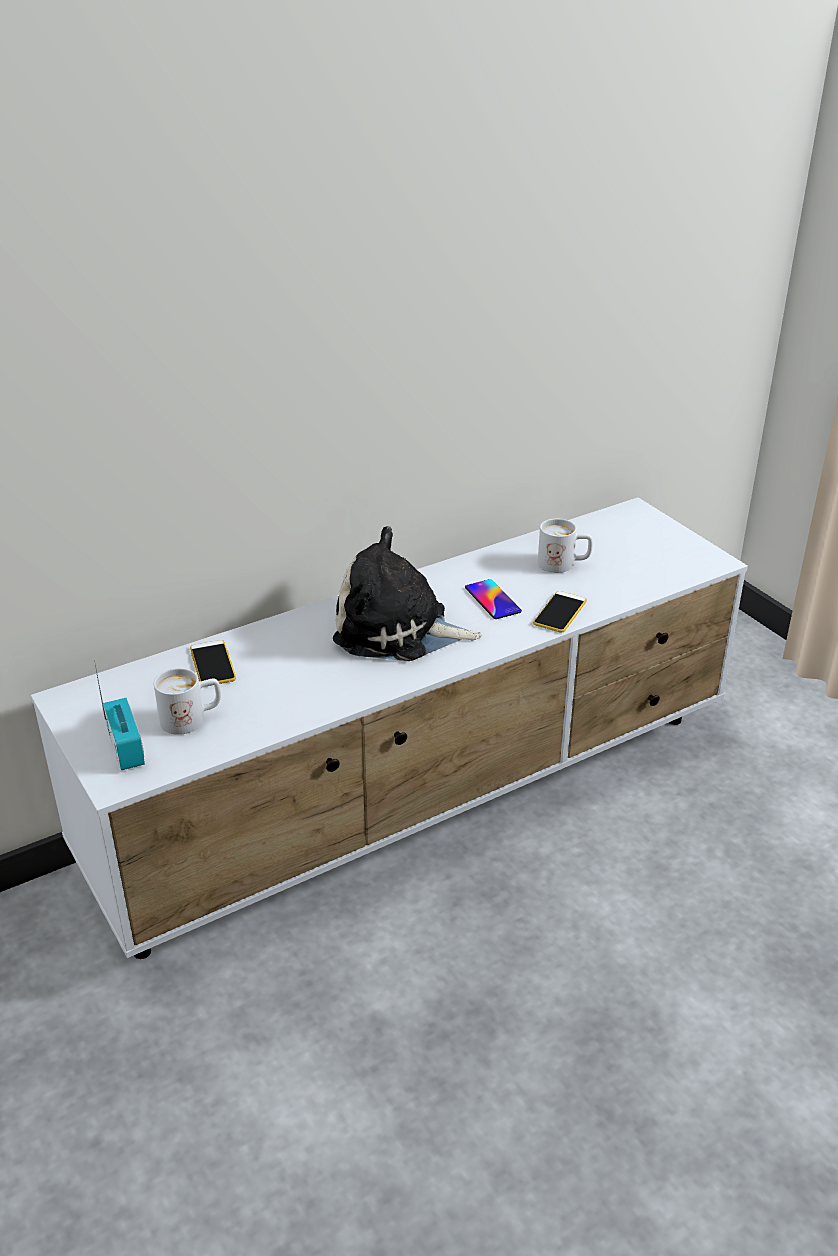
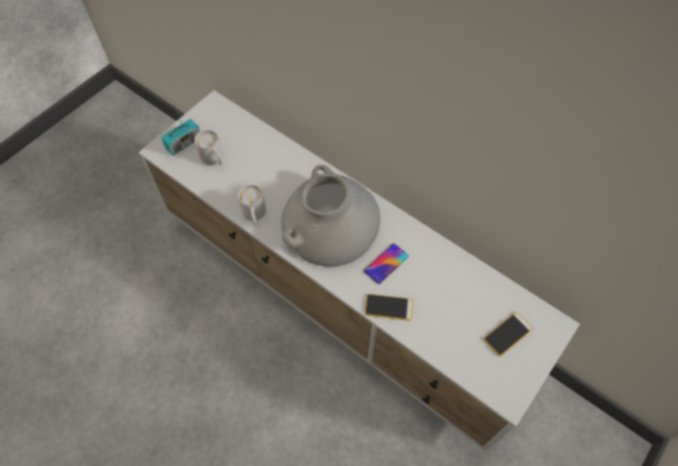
camera: 70 degrees right, 25 degrees up
(212, 664) = (263, 149): phone -> phone (507, 334)
(398, 630) = (330, 223): plush toy -> grey vase
(564, 564) = (451, 295): white mug -> white mug (254, 215)

